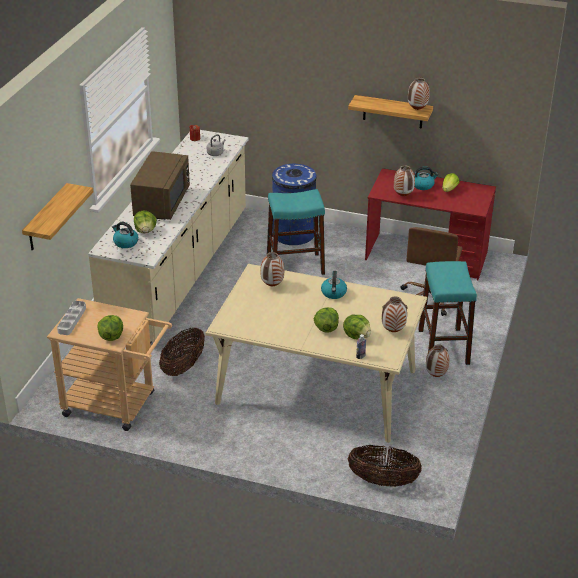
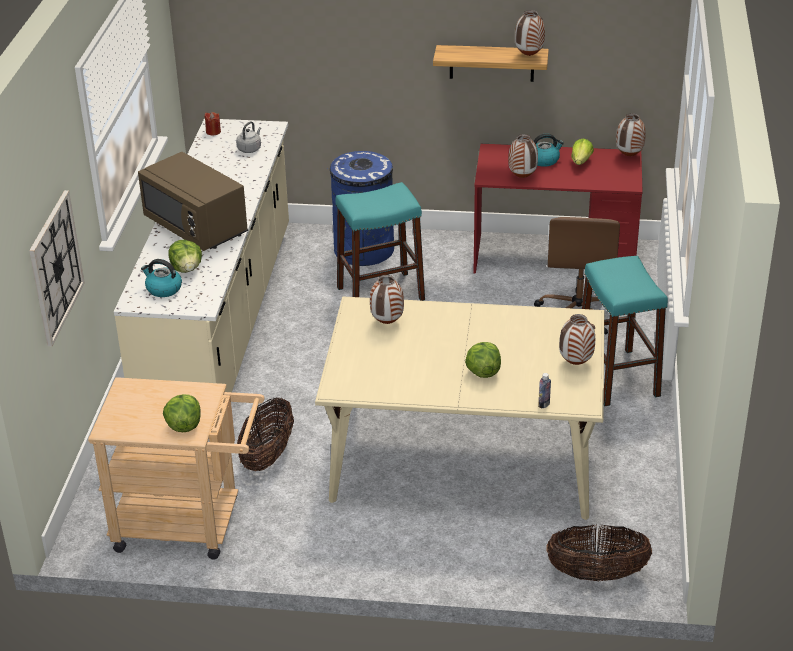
camera: 10 degrees left, 0 degrees up
(46, 218) = (55, 267): shelf -> wall clock
(72, 320) = (118, 410): grey tray -> none
(161, 203) = (196, 227): brown microwave -> brown microwave turned 135 degrees clockwise
(334, 293) = (476, 322): kettle -> none
(357, 336) = (529, 376): lettuce -> none
(436, 376) = (620, 418): vase -> vase (629, 156)

